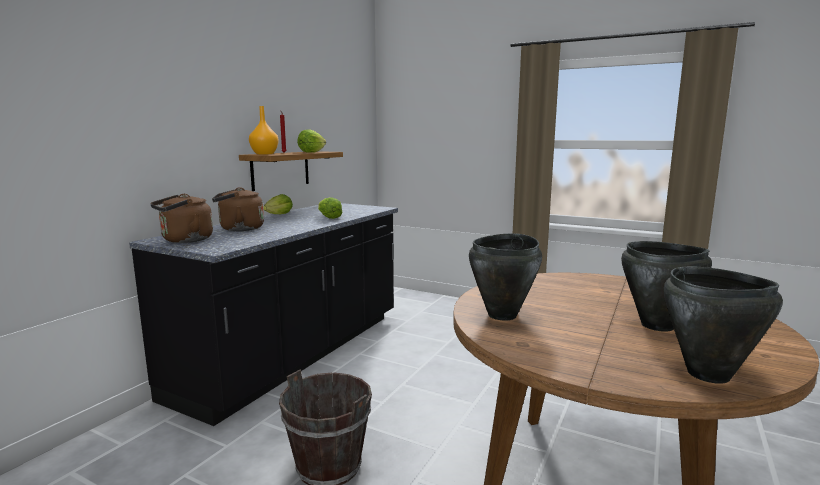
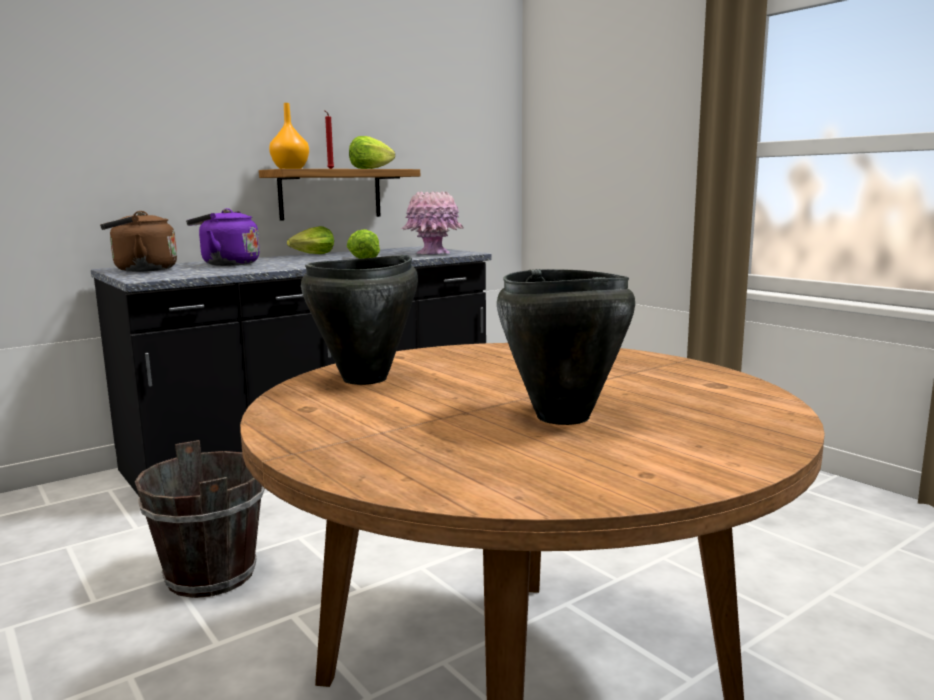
camera: 25 degrees right, 0 degrees up
(239, 229) = (227, 264): brown kettle -> purple kettle
(362, 210) = (433, 253): none -> pink vase
(708, 375) = (472, 478): black cooking pot -> none

